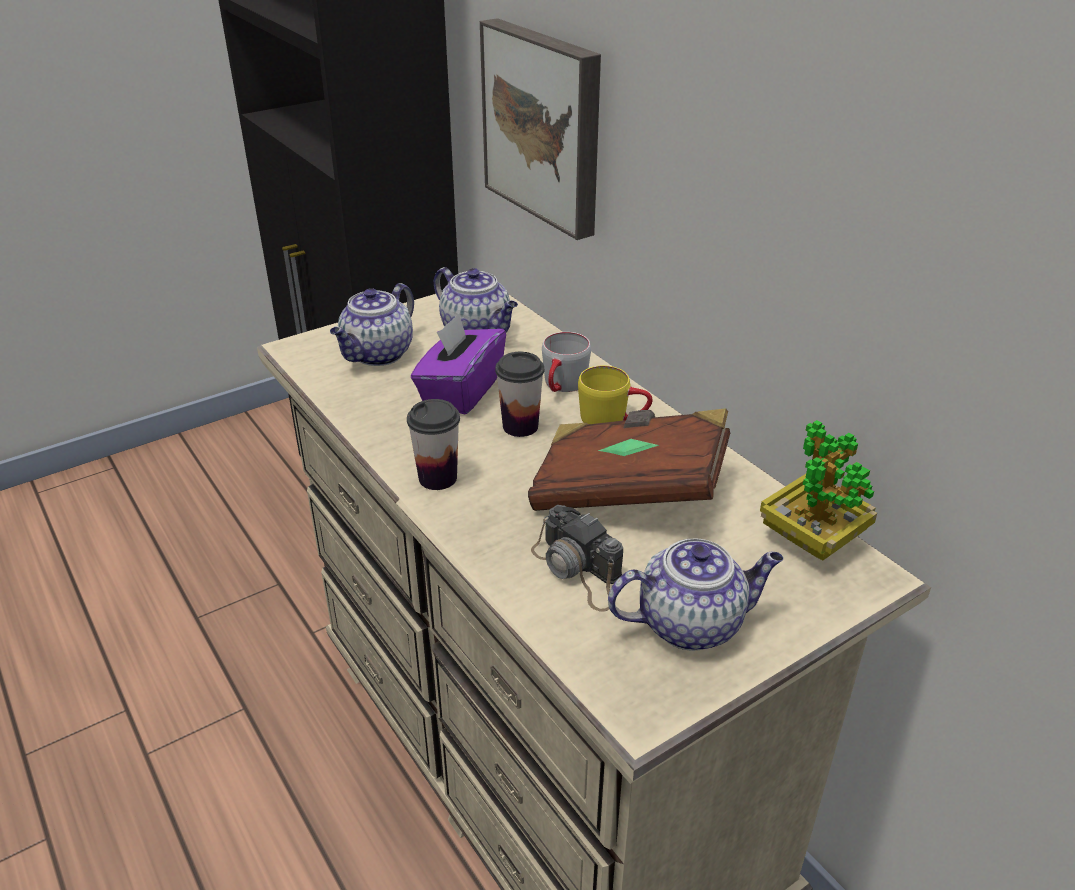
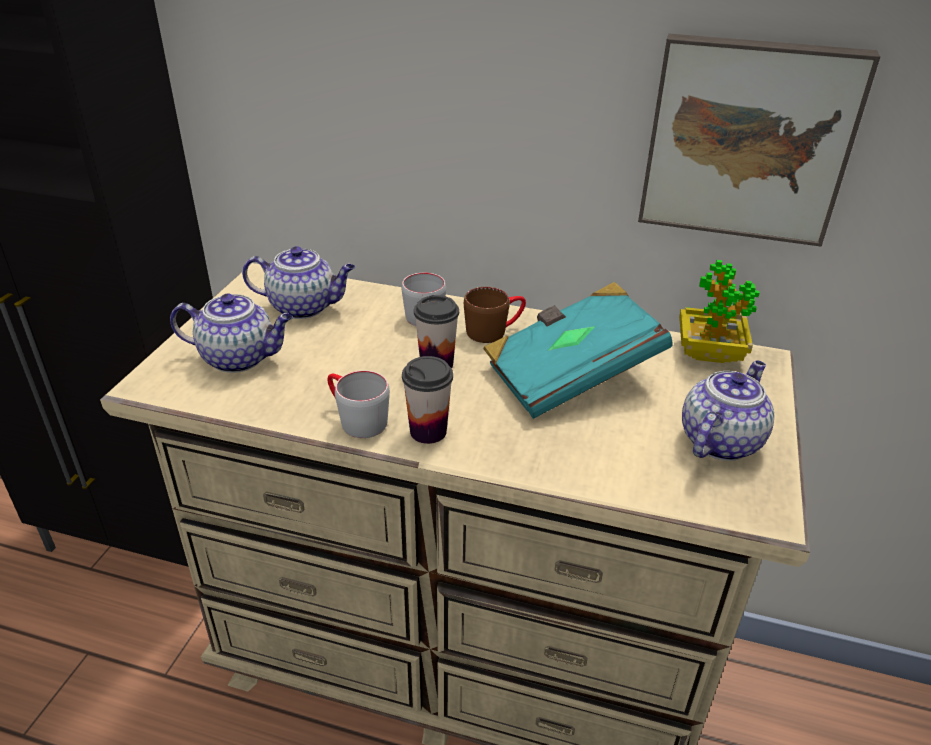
camera: 40 degrees left, 0 degrees up
(377, 355) = (240, 358): teapot -> teapot turned 75 degrees counterclockwise
(397, 441) = (356, 419): none -> grey mug
(460, 391) = (354, 358): purple tissue box -> none
(545, 125) = (313, 98): picture -> picture (747, 139)
(578, 570) = (613, 445): camera -> none
(613, 419) = (494, 330): yellow mug -> brown mug
(628, 491) = (570, 375): brown book -> turquoise book

